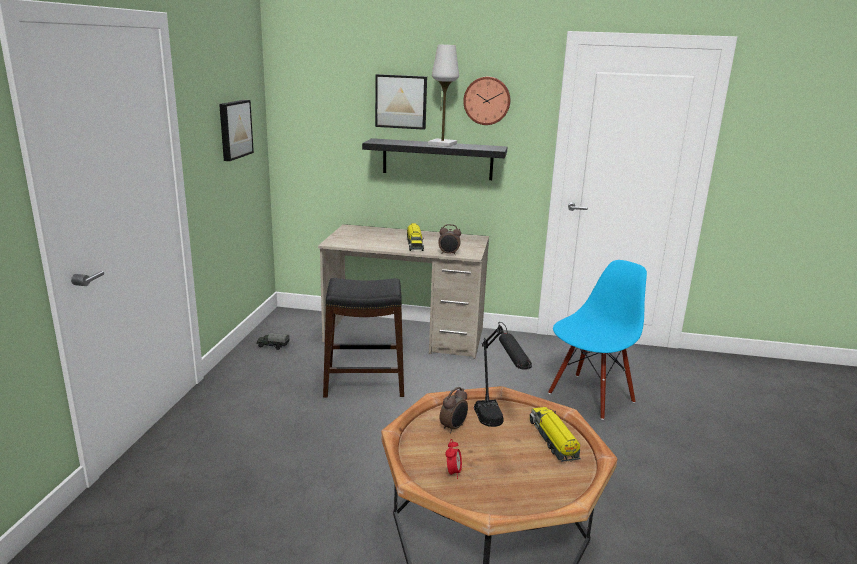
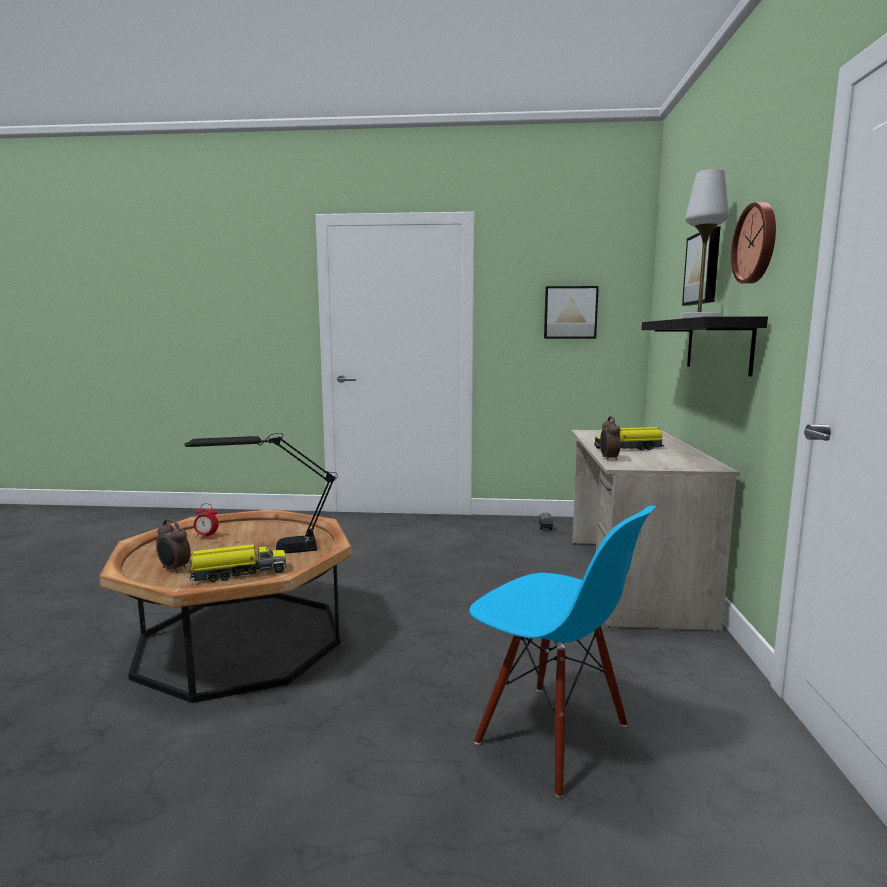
camera: 85 degrees right, 10 degrees down
(364, 383) = (496, 568): black stool -> none
(453, 428) = (279, 535): alarm clock -> alarm clock (174, 569)

